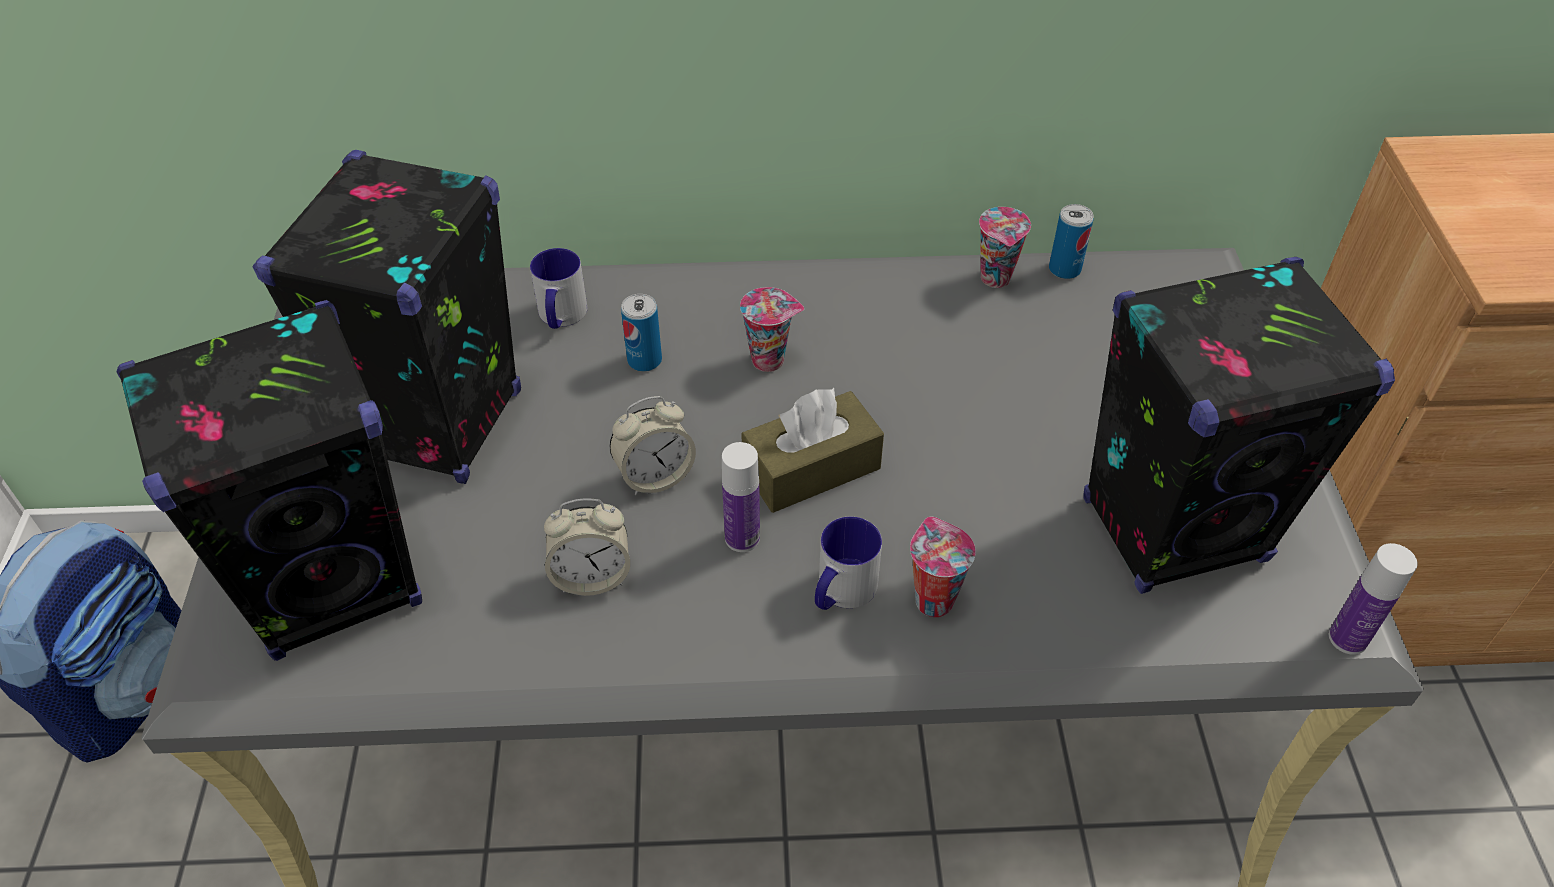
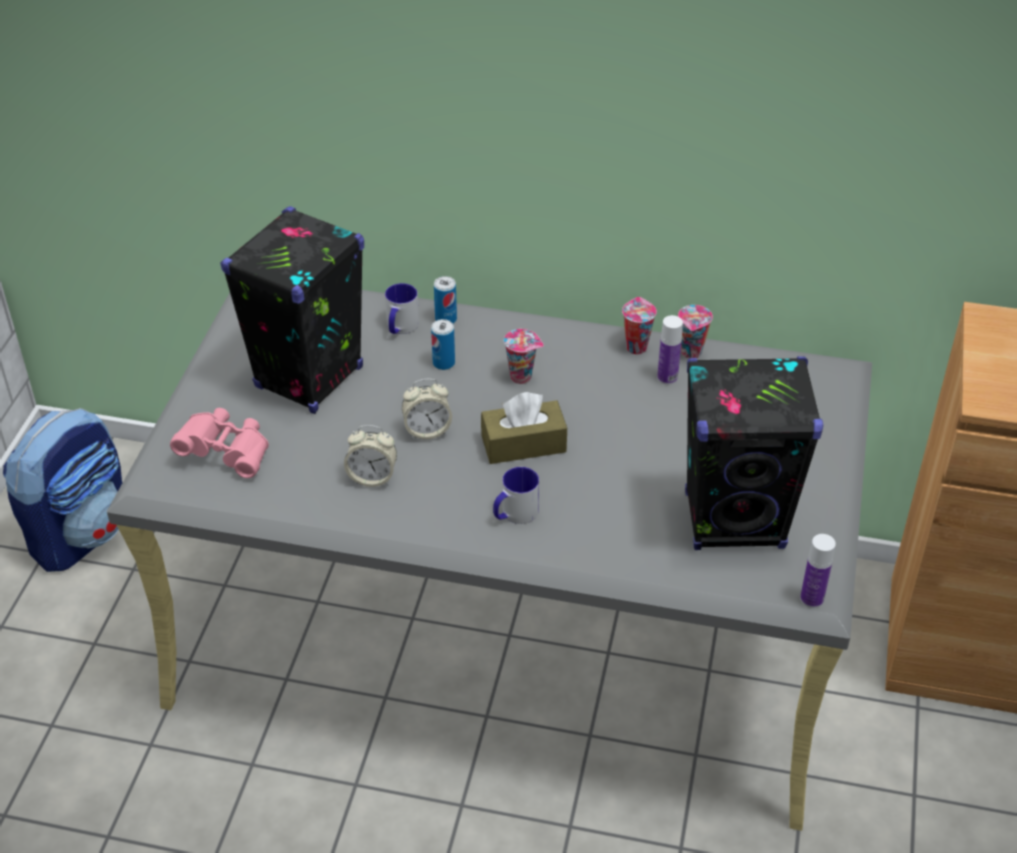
camera: 15 degrees right, 5 degrees down
(335, 584) = (227, 453): black speaker -> pink binoculars
(742, 538) = (467, 474): bottle -> bottle (667, 378)
(932, 599) = (567, 528): cup -> cup (635, 346)
(1064, 269) = (741, 355): can -> can (446, 319)

